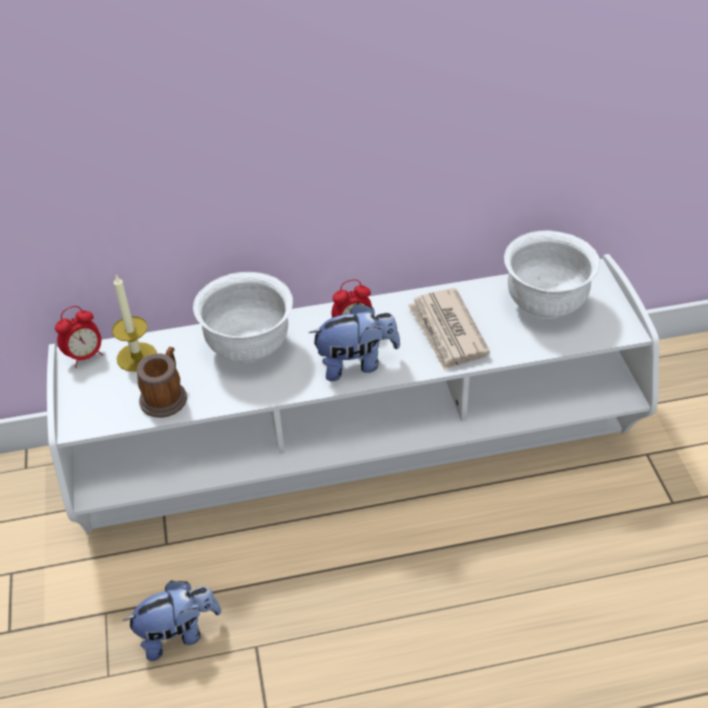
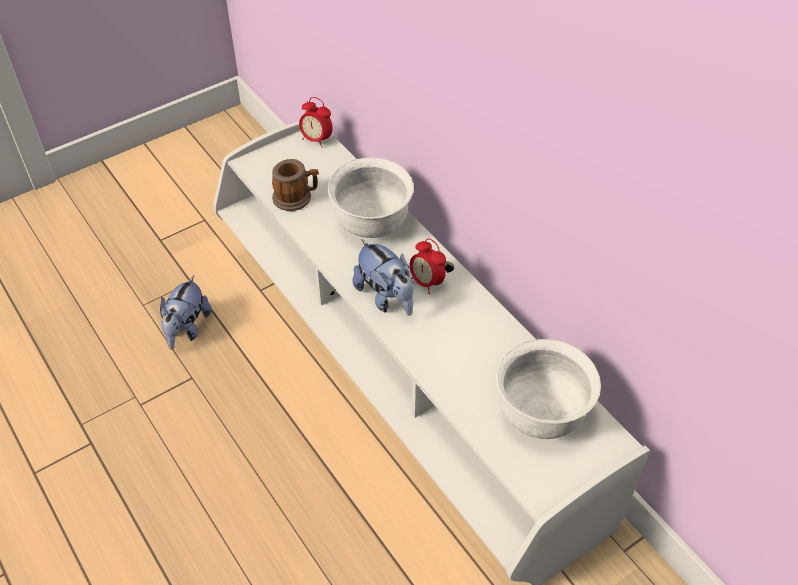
camera: 65 degrees right, 5 degrees up
(137, 357) = (329, 166): candle -> none
(178, 634) = (187, 328): plush toy -> plush toy turned 60 degrees clockwise
(447, 332) = (458, 348): newspaper -> none

